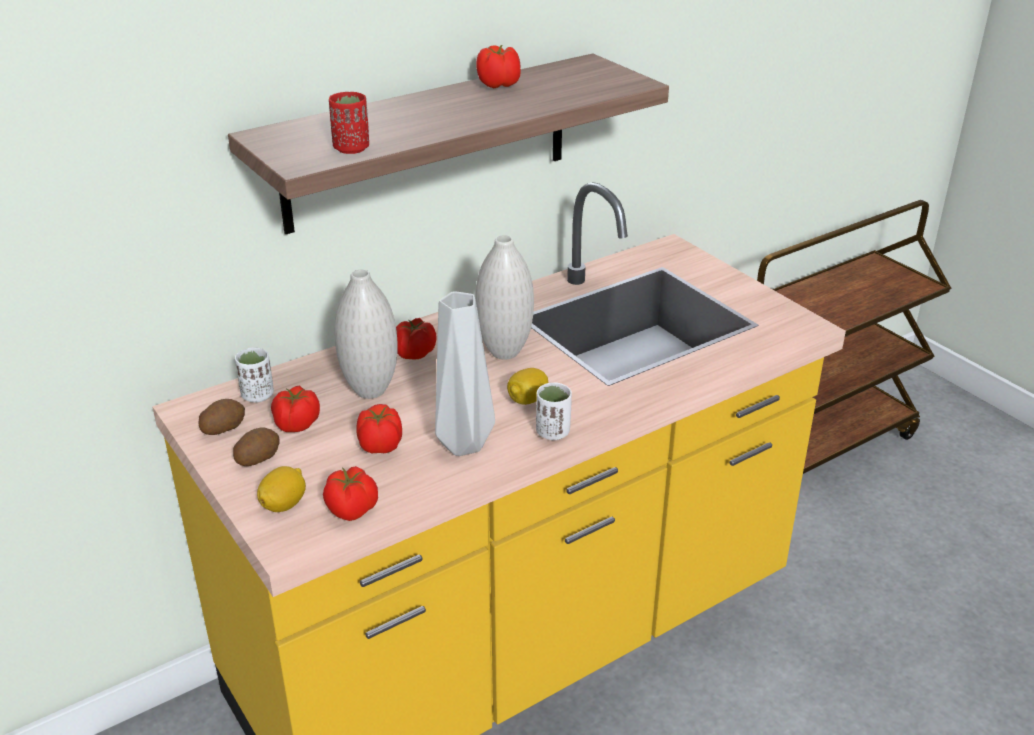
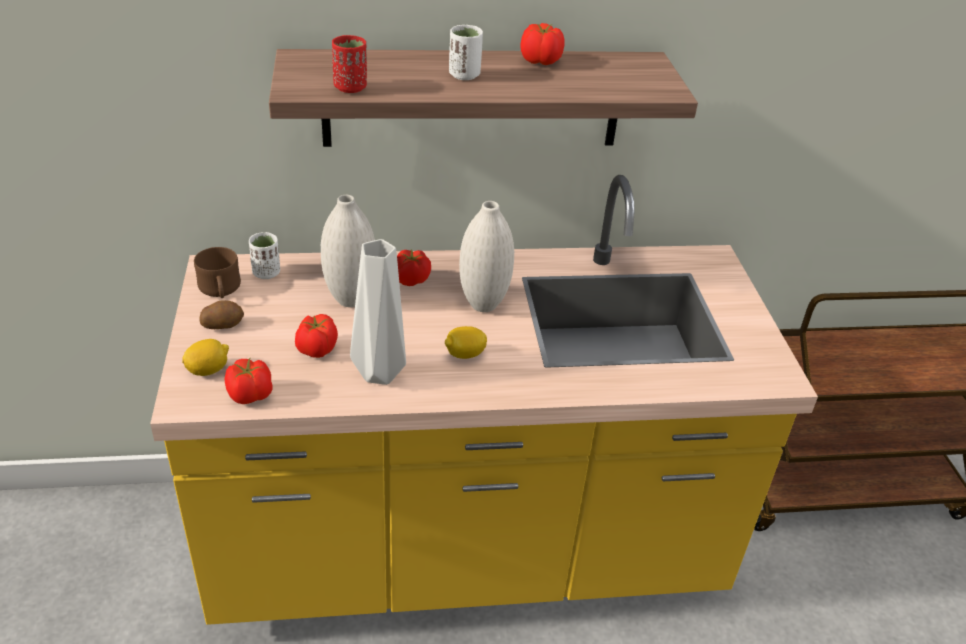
camera: 25 degrees right, 5 degrees up
(223, 428) = (220, 290): potato -> brown mug
(297, 425) = (272, 308): tomato -> none
(553, 432) = (460, 391): white cup -> white cup (464, 75)

